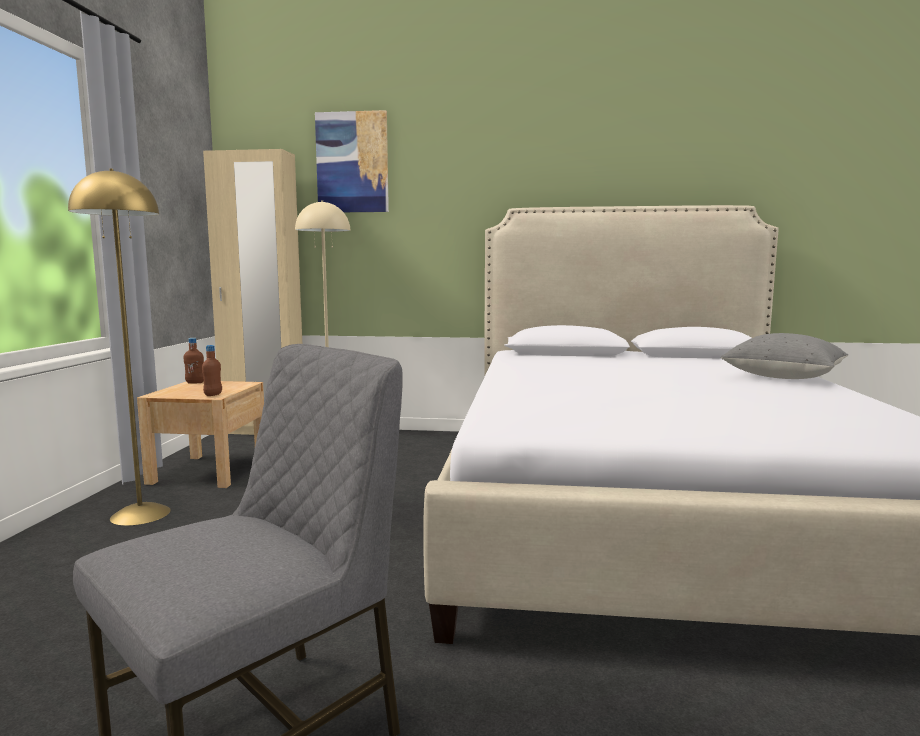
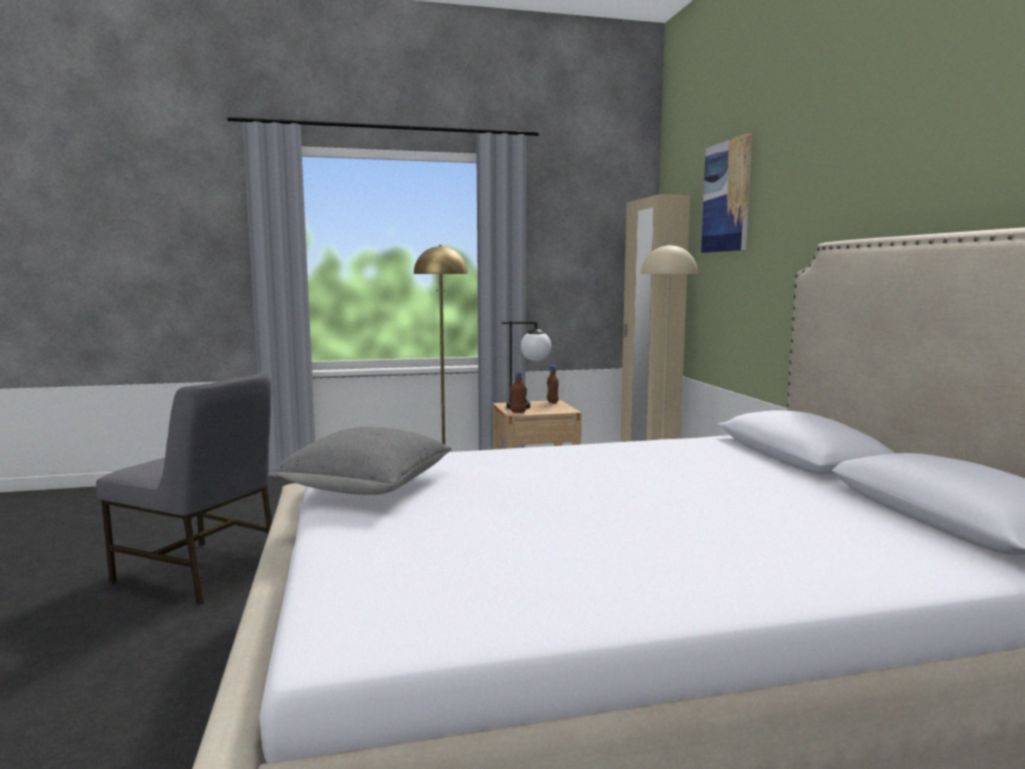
camera: 70 degrees right, 0 degrees up
(197, 390) = (528, 407): none -> table lamp
(783, 377) = (778, 569): grey pillow -> grey pillow (367, 487)

